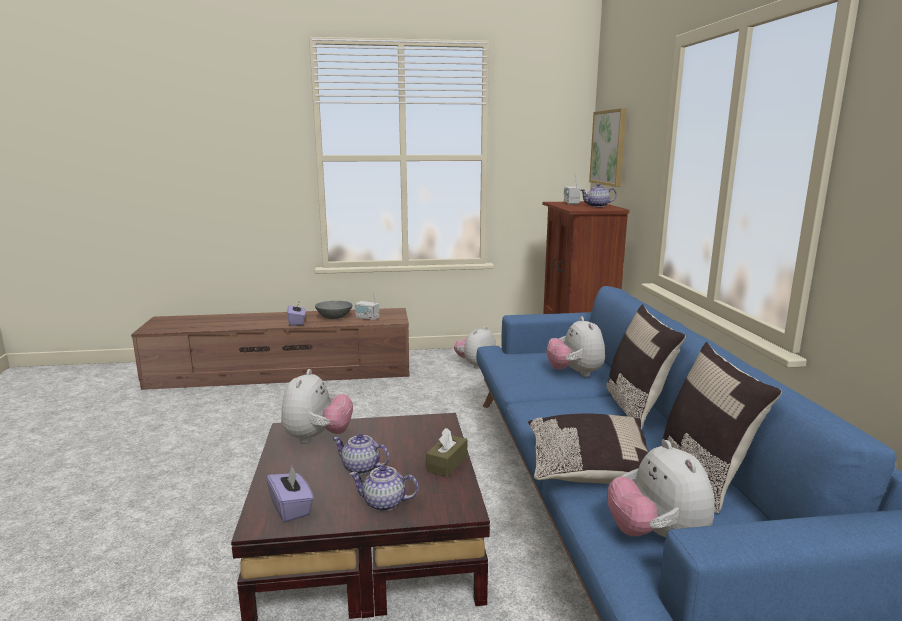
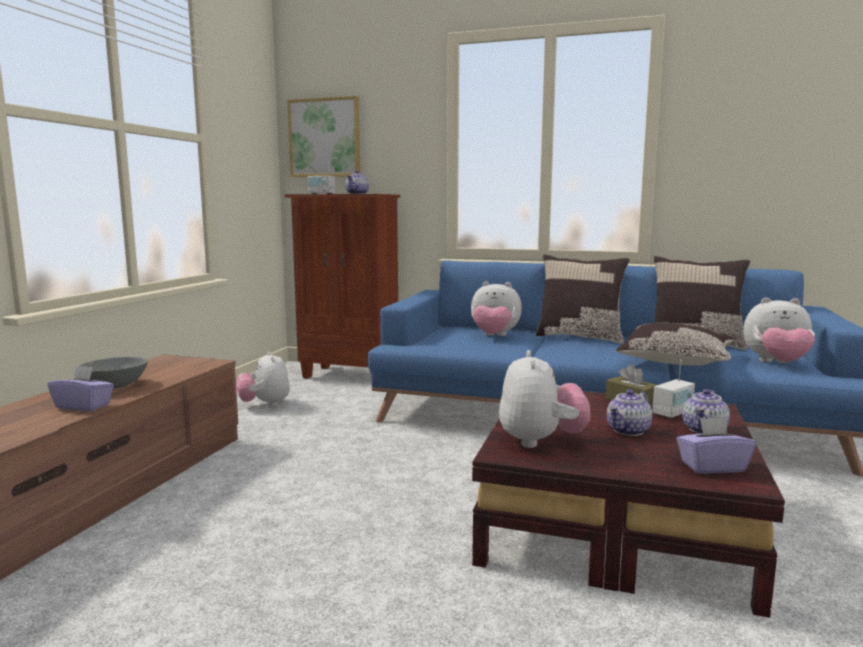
camera: 65 degrees left, 5 degrees down
(317, 438) = (540, 441): plush toy -> plush toy turned 60 degrees clockwise
(367, 318) = (166, 372): radio -> radio (673, 413)

